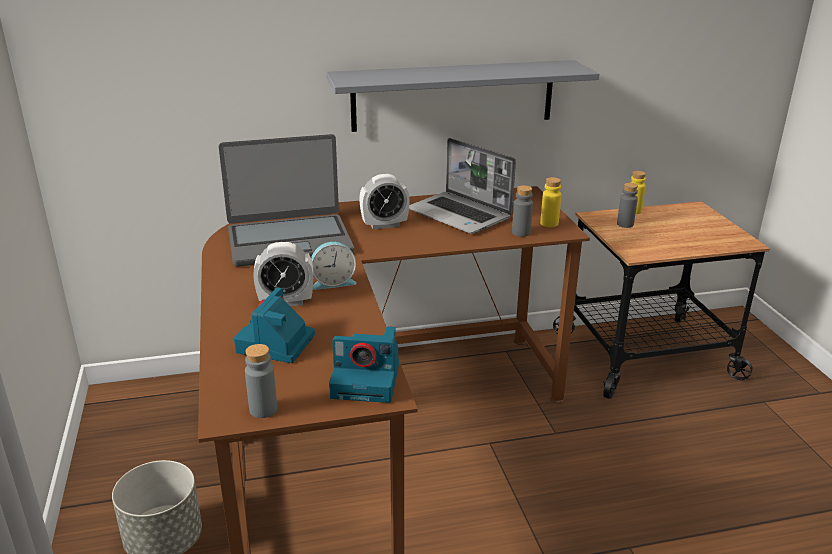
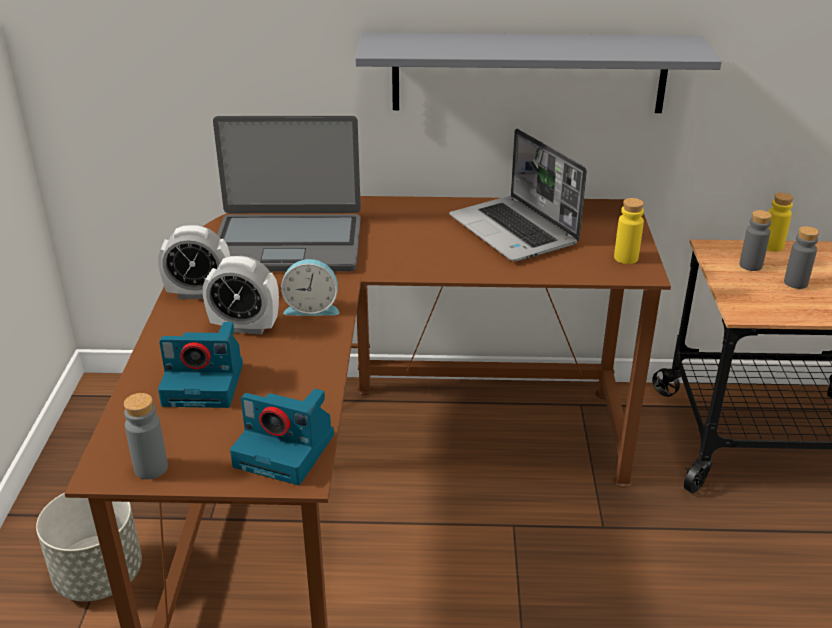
camera: 15 degrees right, 5 degrees up
(275, 344) = (205, 383): camera -> camera turned 120 degrees counterclockwise
(384, 225) = (412, 235): alarm clock -> alarm clock (199, 293)
(521, 232) = (581, 267): grey bottle -> grey bottle (795, 283)

